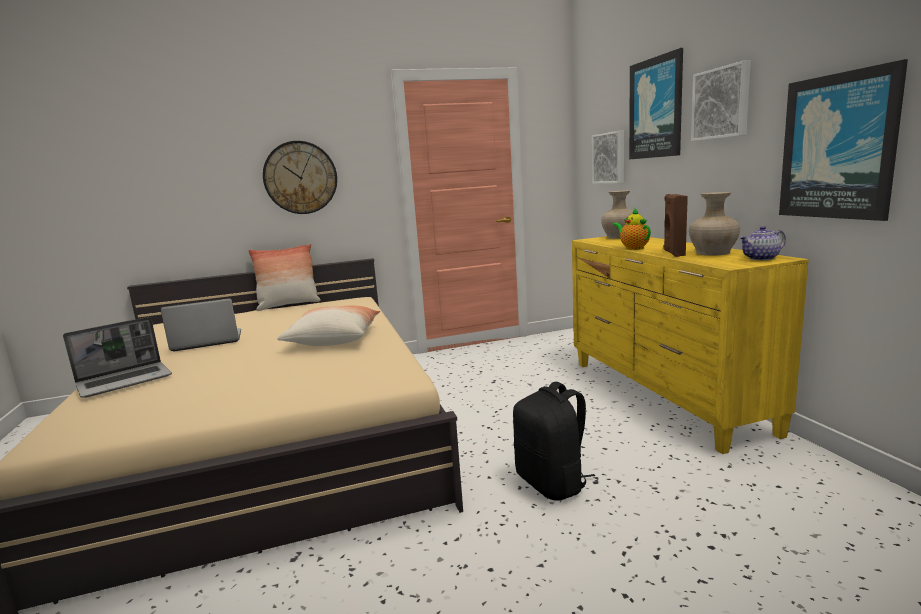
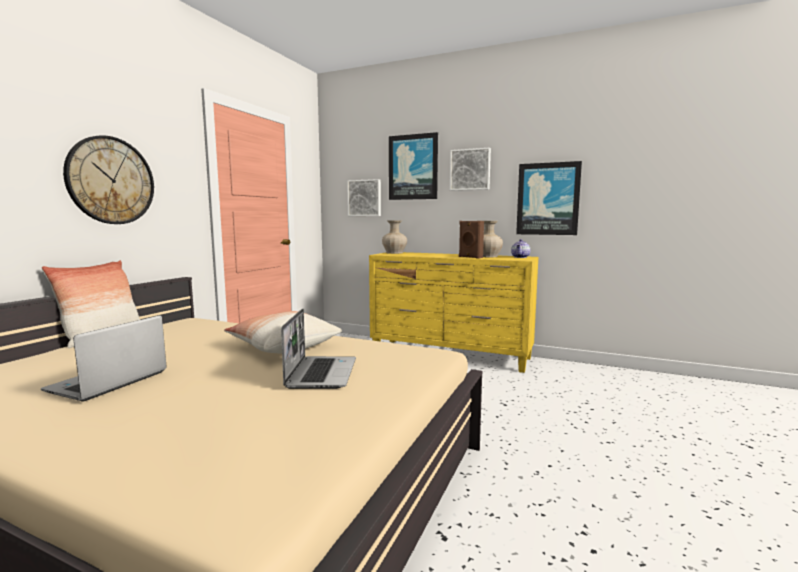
camera: 50 degrees left, 5 degrees down
(126, 380) = (131, 438): laptop -> laptop (321, 373)
(552, 483) = (489, 414): black backpack -> none
(633, 248) = (434, 256): teapot -> none

